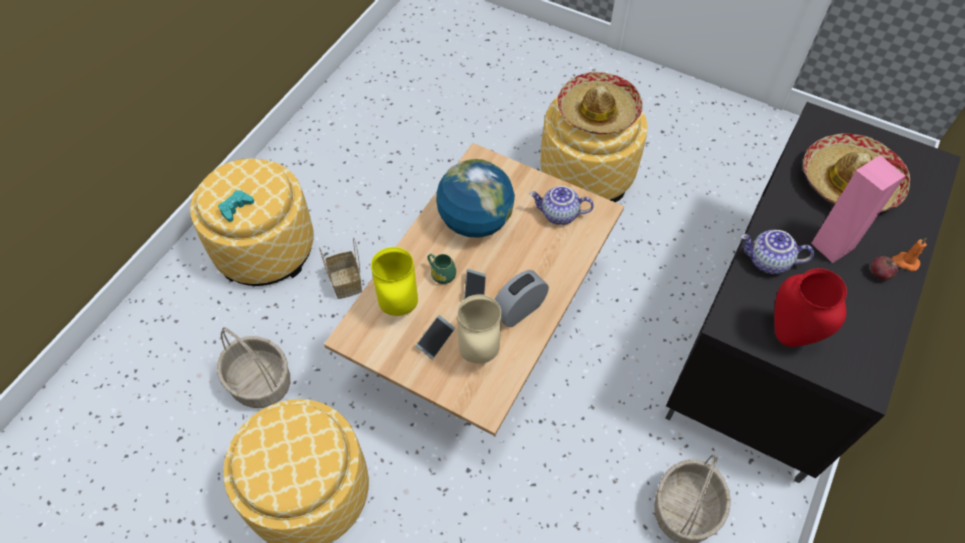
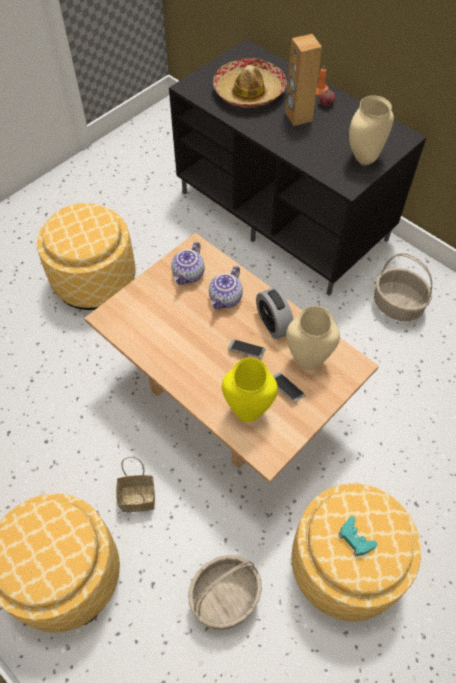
camera: 75 degrees left, 0 degrees up
(236, 208) = (64, 556): turquoise game controller -> turquoise game controller (355, 539)
(441, 273) = (221, 372): green mug -> none
(475, 221) = (175, 335): globe -> none
(598, 112) = (81, 228): hat -> none
(768, 262) = (303, 151): teapot -> teapot (226, 299)
(790, 335) = (363, 158): red vase -> beige vase
(832, 245) = (298, 117): pink speaker -> brown speaker

